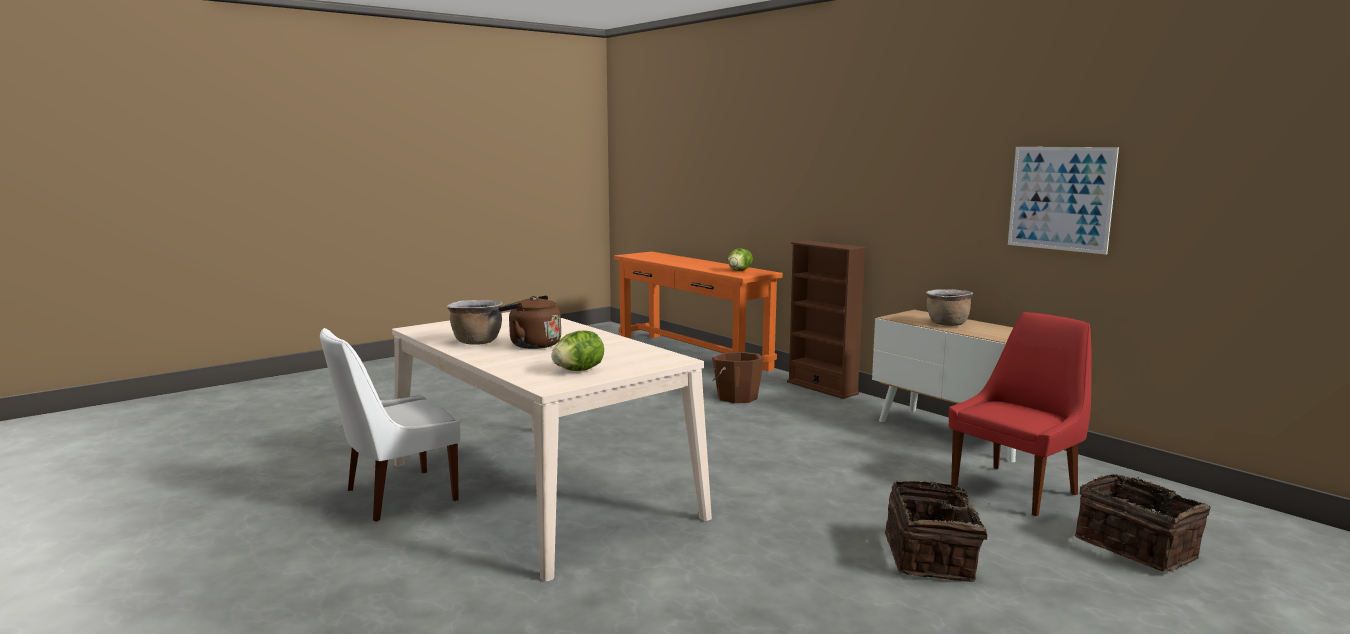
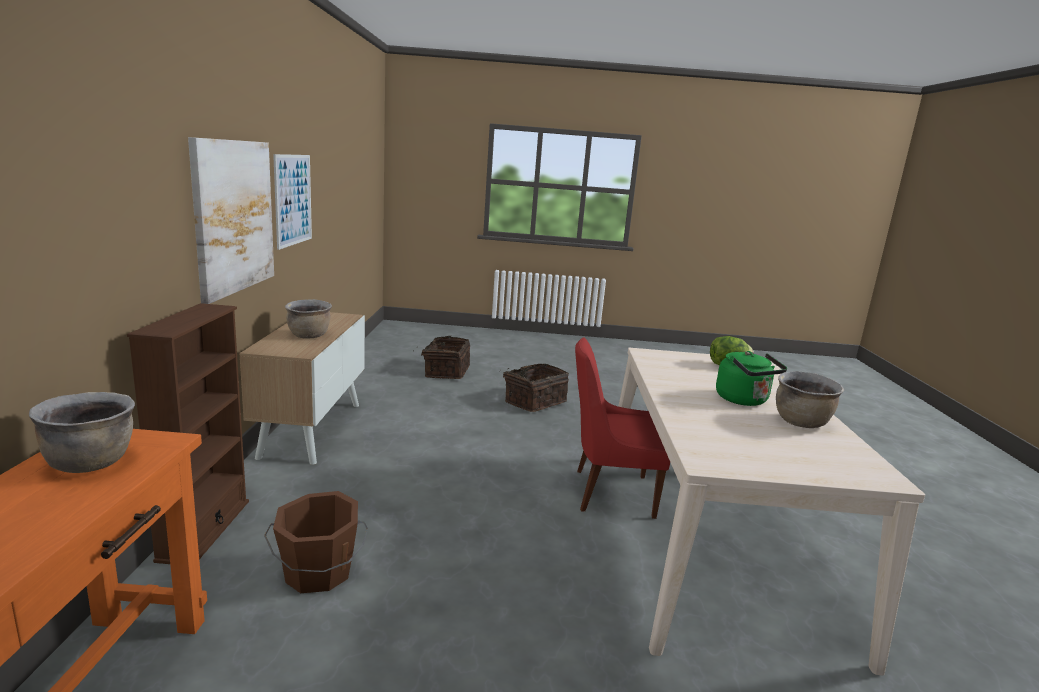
camera: 140 degrees left, 5 degrees up
(396, 496) = (867, 602): white chair -> none
(532, 345) = (744, 400): brown kettle -> green kettle
(739, 271) = (91, 462): lettuce -> brown cooking pot
(933, 197) = (233, 216): none -> picture
(1016, 489) = (408, 398): red chair -> red chair (609, 493)

